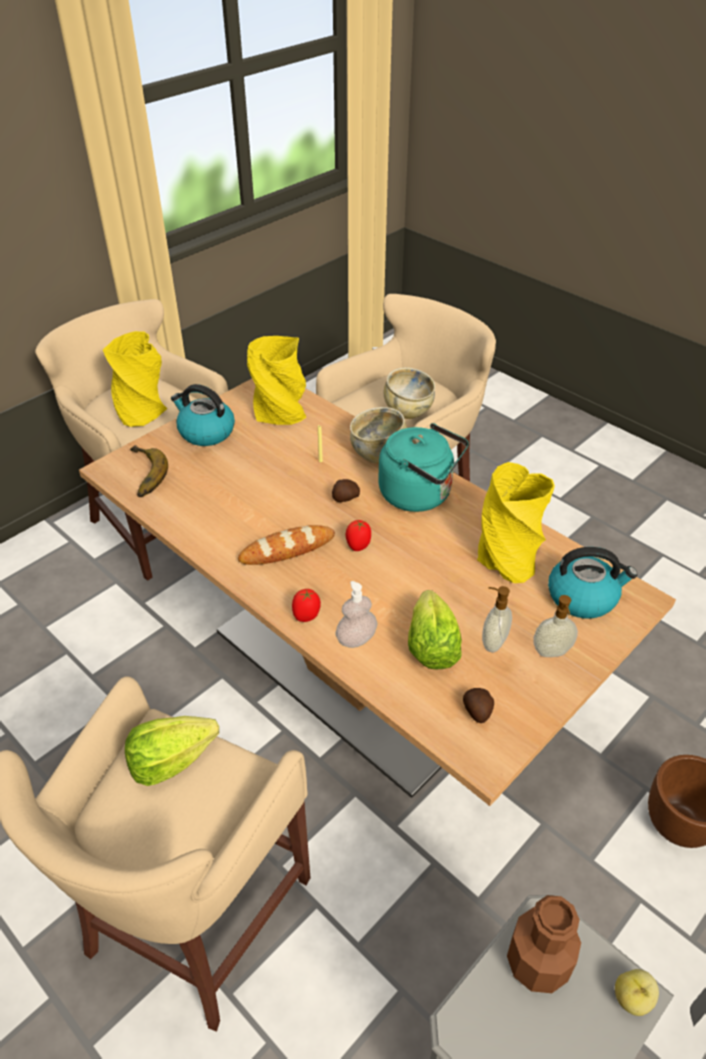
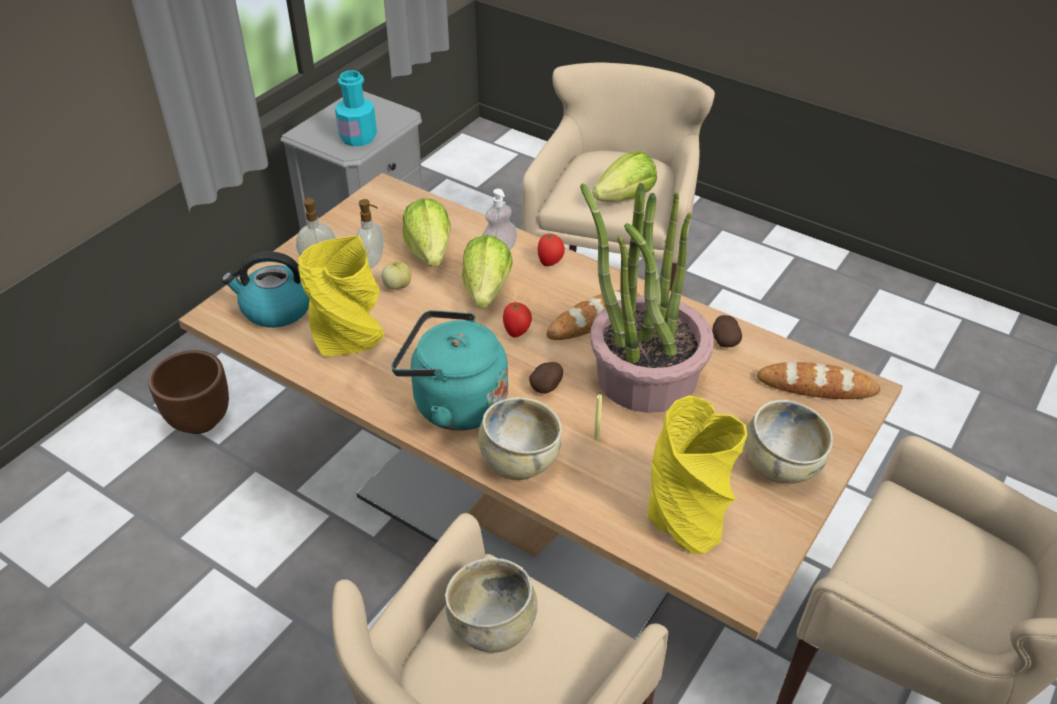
camera: 170 degrees right, 0 degrees up
(141, 475) = (816, 386): banana -> bread
(142, 410) = (932, 558): yellow vase -> none
(205, 432) = (780, 465): kettle -> beige bowl
(266, 497) = (645, 376): none -> potted plant
(378, 590) = (486, 291): none -> lettuce
(477, 712) = (389, 214): potato -> potato (724, 340)
(538, 962) = (358, 137): brown bottle -> turquoise bottle
(632, 999) = (306, 131): apple -> apple (397, 286)

